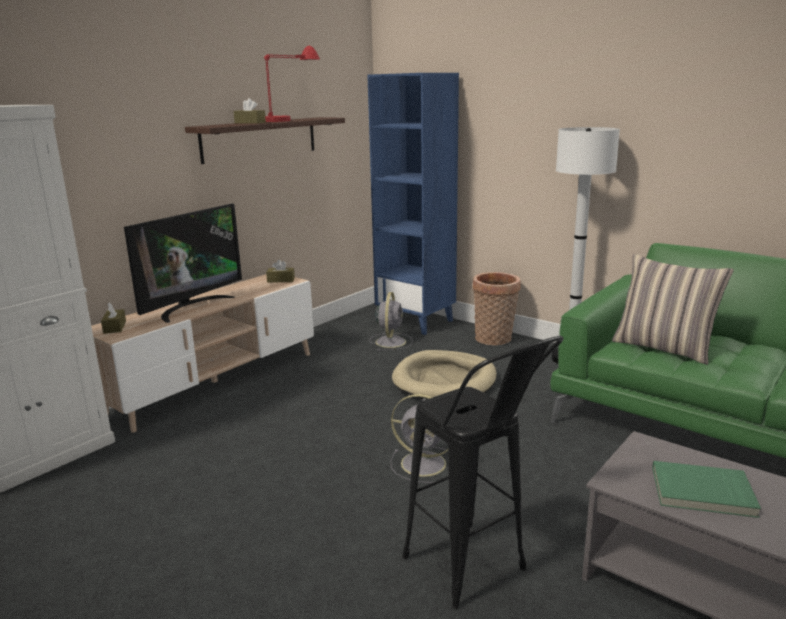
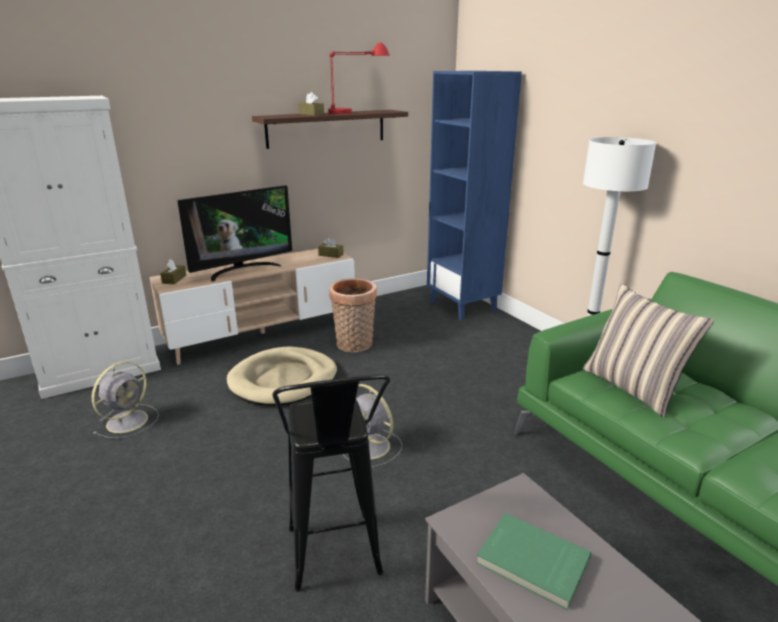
camera: 20 degrees right, 5 degrees up
(391, 341) = (426, 322): grey fan -> grey fan (129, 420)
(445, 381) = (446, 370): beige dog bed -> beige dog bed (284, 380)
(494, 340) = (522, 337): basket -> basket (354, 345)

